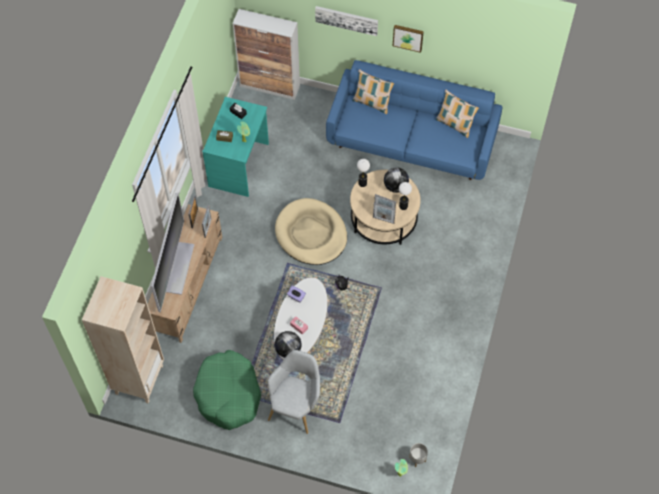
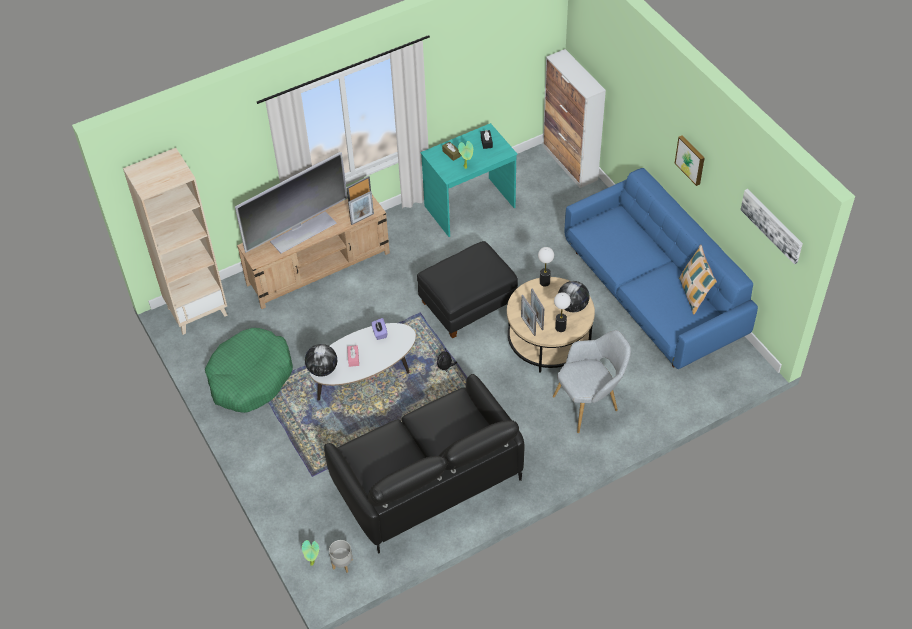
camera: 45 degrees right, 10 degrees down
(296, 405) = (293, 432): grey armchair -> grey armchair (590, 403)
(311, 234) = (468, 305): beige dog bed -> black ottoman
(346, 19) = (645, 108): picture -> picture (772, 225)
(372, 103) = (632, 224): pillow -> none
(407, 366) = (426, 478): none -> black sofa

